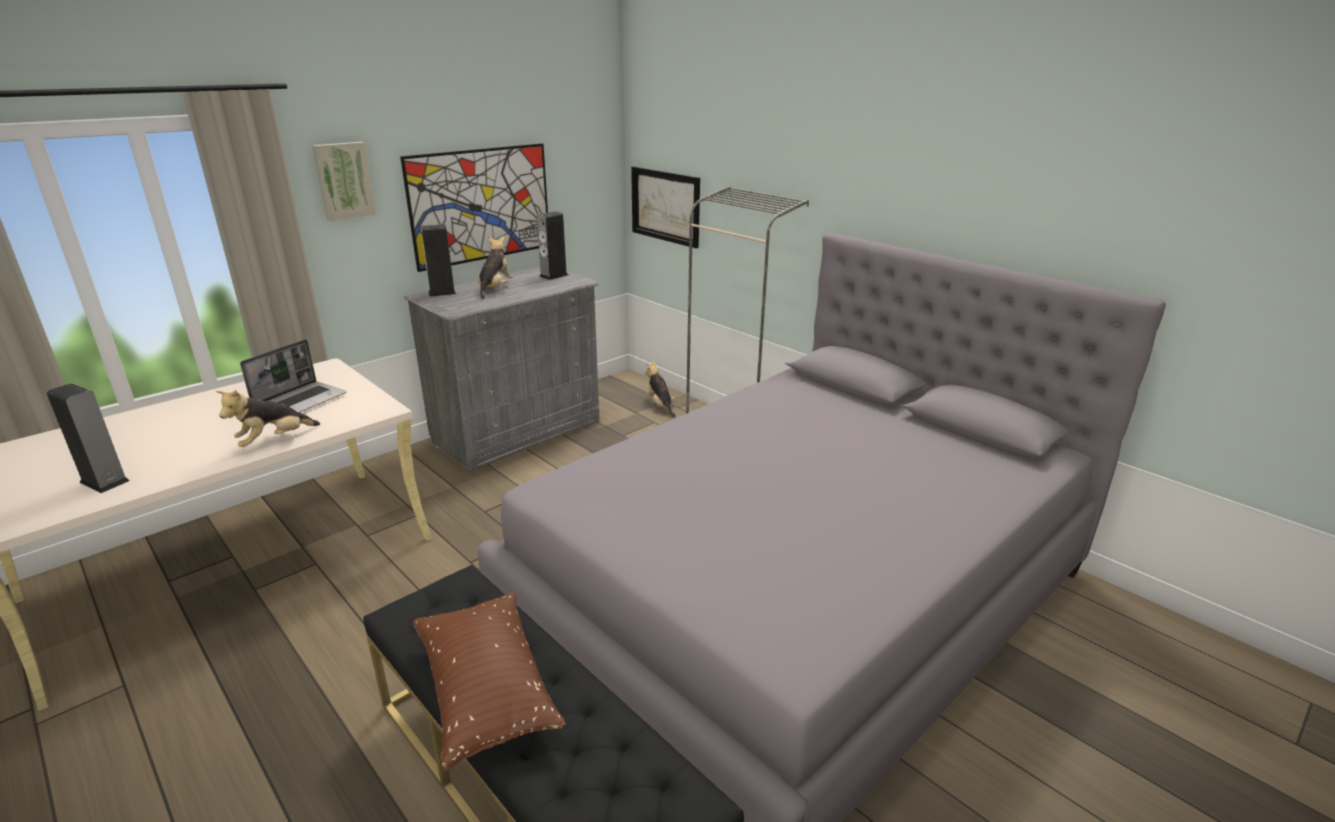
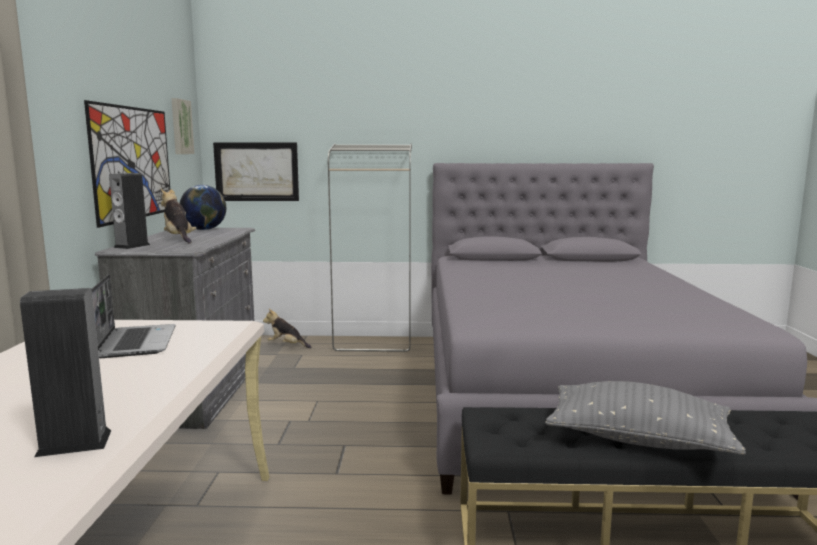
camera: 45 degrees left, 15 degrees down
(274, 440) = (197, 363): plush toy -> none
(344, 180) = (46, 116): picture -> picture (180, 127)
(486, 691) = (638, 440): brown pillow -> grey pillow
(553, 275) = (204, 229): speaker -> globe

